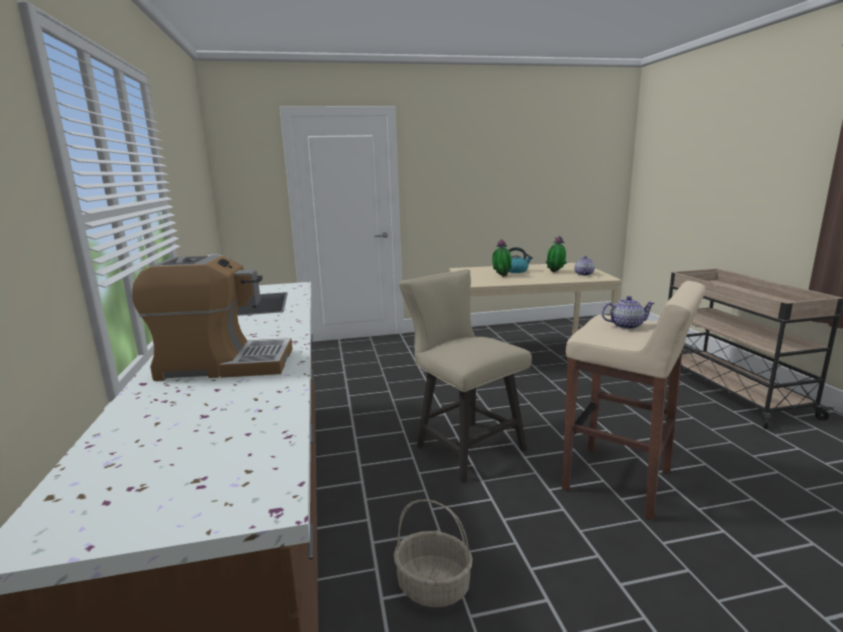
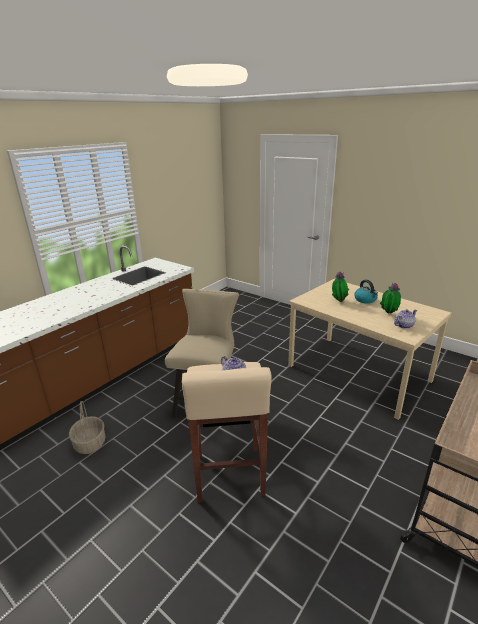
camera: 50 degrees right, 10 degrees up
(224, 364) = (53, 307): coffee machine -> none

